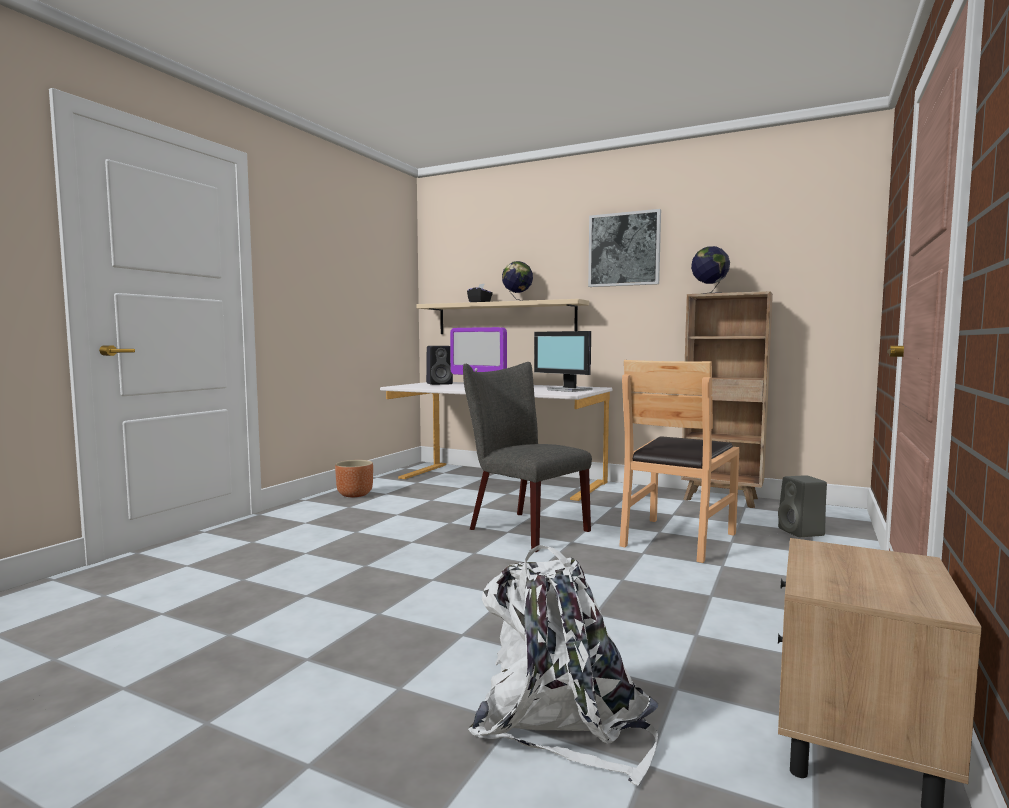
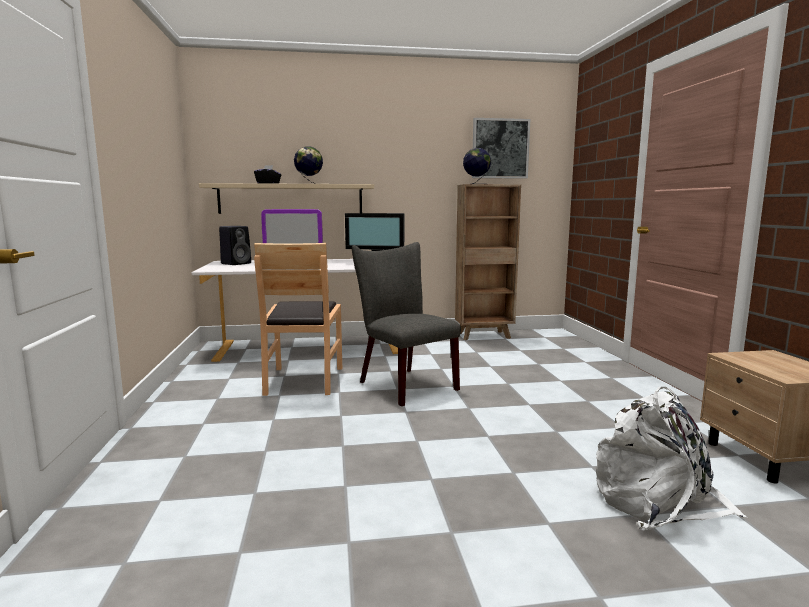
camera: 35 degrees left, 5 degrees up
(355, 495) = (199, 385): brown planter -> none
(522, 529) = (403, 384): grey chair -> grey chair turned 45 degrees clockwise
(624, 249) = (401, 143): picture -> picture (500, 149)
(677, 539) = (508, 369): brown chair -> brown chair (303, 380)
(802, 532) = (560, 349): grey speaker -> none

